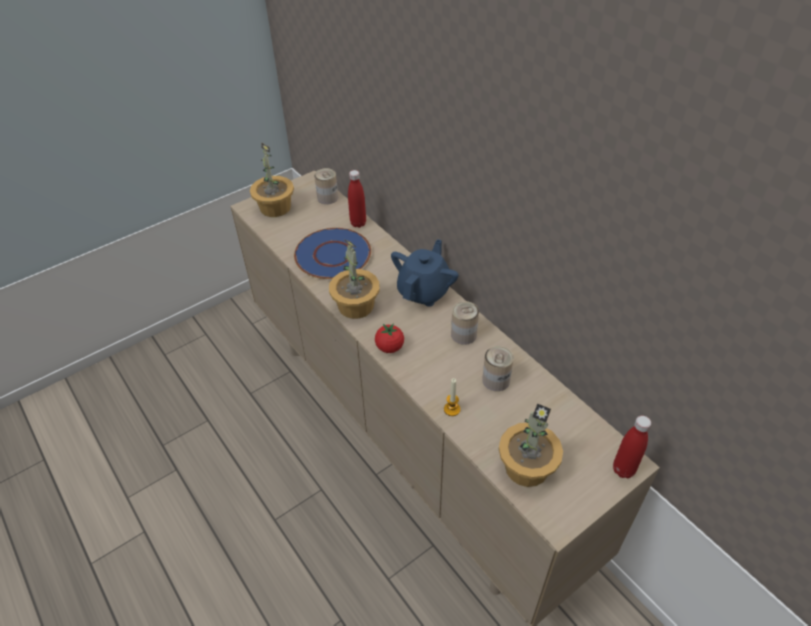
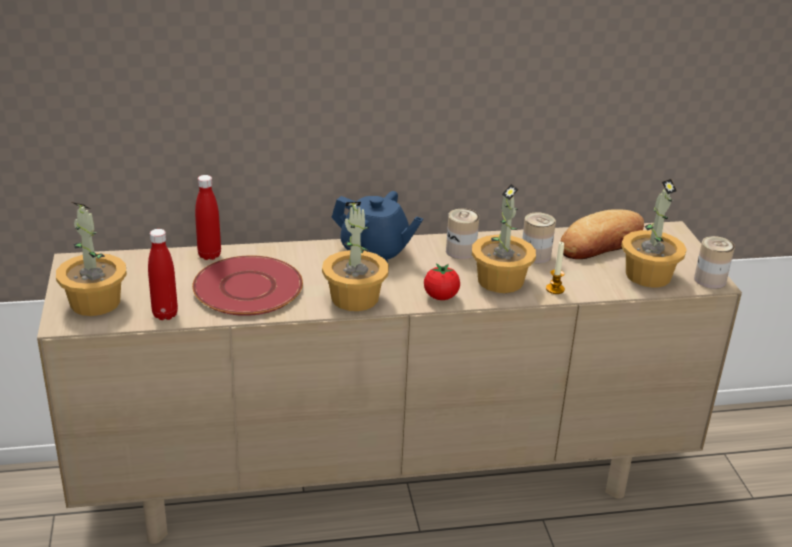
camera: 65 degrees left, 15 degrees down
(327, 197) = (129, 260): can -> can (710, 280)
(332, 255) = (247, 288): blue plate -> red plate
(424, 291) = (375, 252): blue teapot -> blue teapot turned 150 degrees clockwise
(439, 372) = (501, 280): none -> potted plant
(557, 416) = (601, 242): none -> bread
(623, 470) = (676, 235): red bottle -> red bottle (165, 314)

